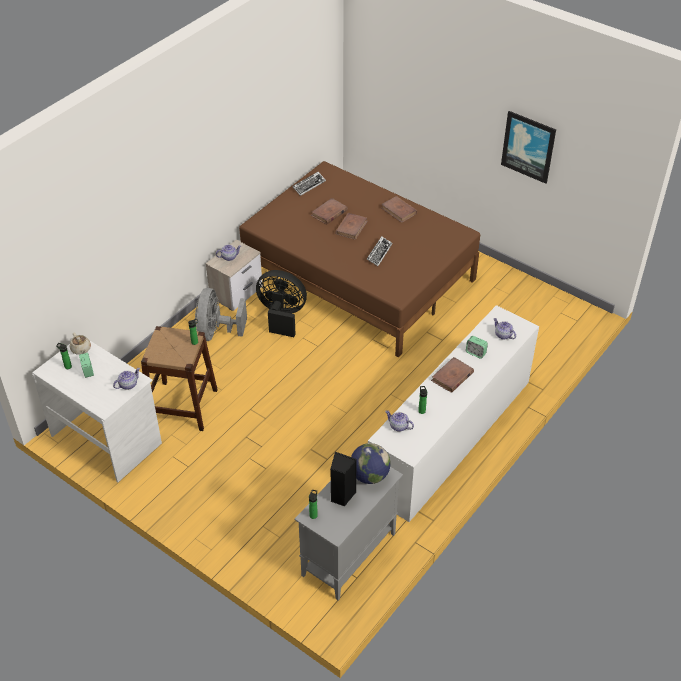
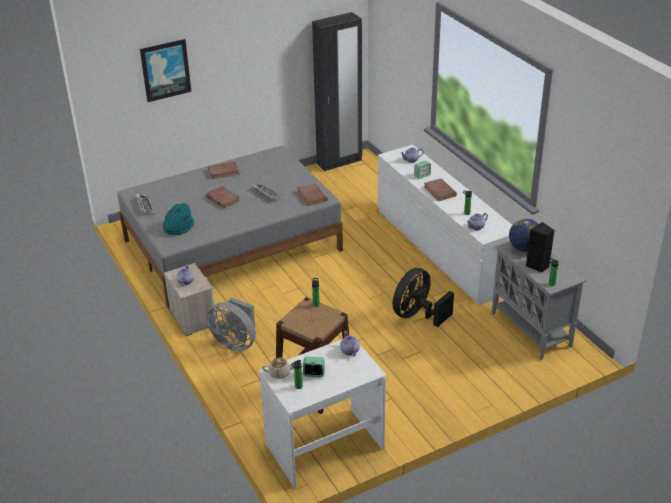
camera: 65 degrees left, 10 degrees down
(281, 316) = (246, 298): black fan -> black fan (417, 315)
(288, 218) = (178, 227): none -> turquoise hat
(329, 213) = (193, 205): brown book -> brown book (312, 196)
(358, 275) = (232, 244): brown bed -> grey bed
(528, 146) = (278, 57): picture -> picture (165, 70)
(562, 300) = (339, 162): none -> black wardrobe

